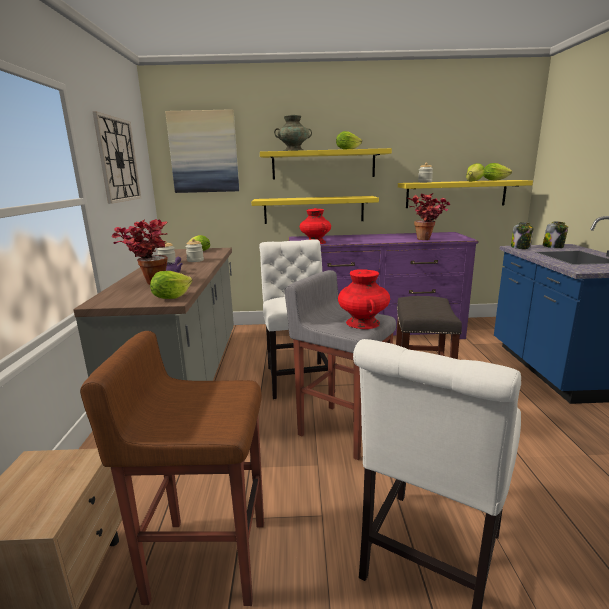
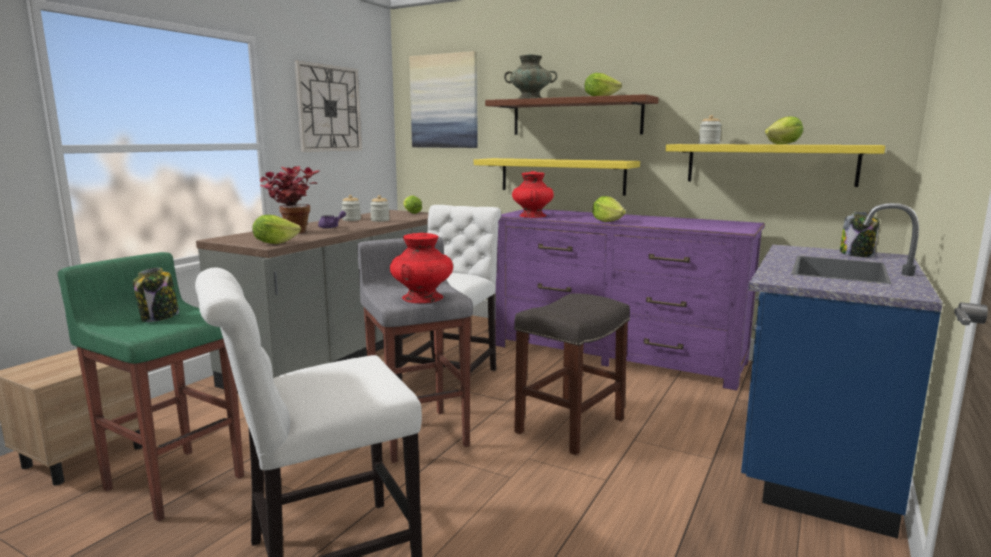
camera: 30 degrees right, 5 degrees down
(206, 558) = (175, 481): brown stool -> green stool
(323, 164) = (576, 117): yellow shelf -> brown shelf
(427, 240) = (678, 227): potted plant -> none
(494, 180) = (830, 144): lettuce -> lettuce (607, 221)
(520, 247) = (796, 249): jar -> jar (159, 317)

